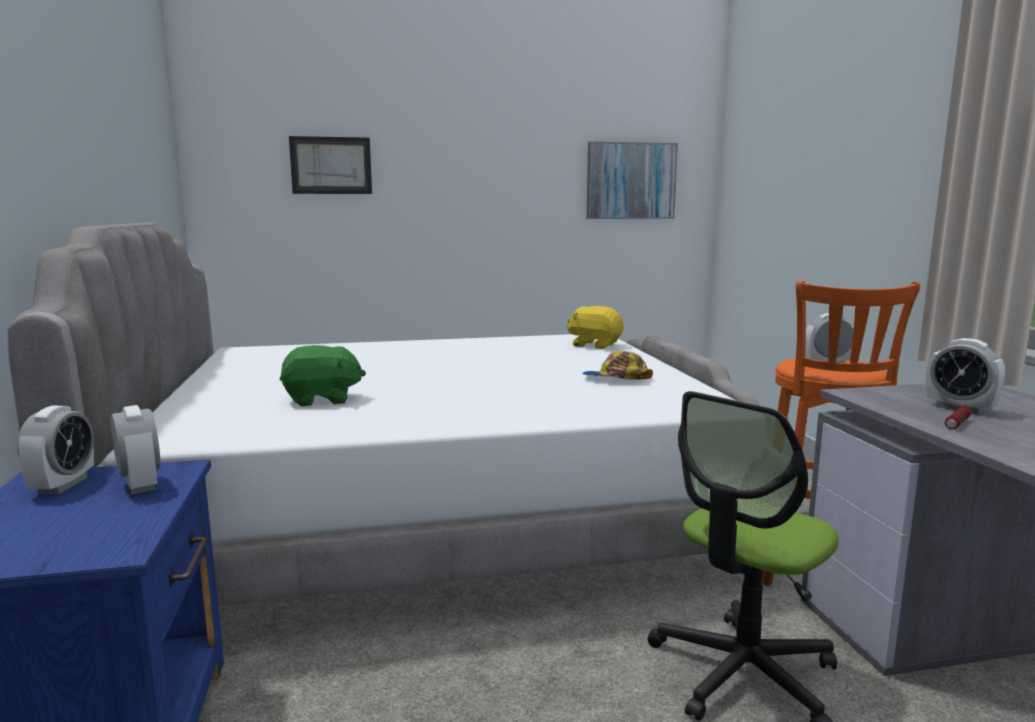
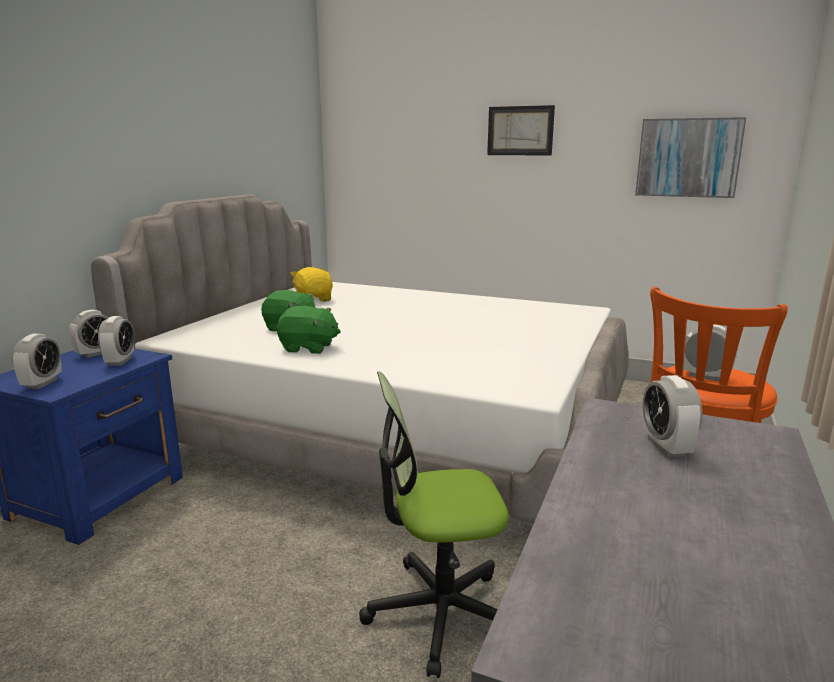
camera: 35 degrees right, 5 degrees up
(56, 546) = (42, 383): none -> alarm clock
(331, 165) = (418, 146): picture -> picture (520, 131)
(399, 414) = (308, 348): none -> green plush toy
(595, 345) = (567, 318): yellow plush toy -> yellow plush toy (314, 299)
(616, 379) = (509, 351): cap -> none
(957, 423) = (615, 458): flashlight -> none

